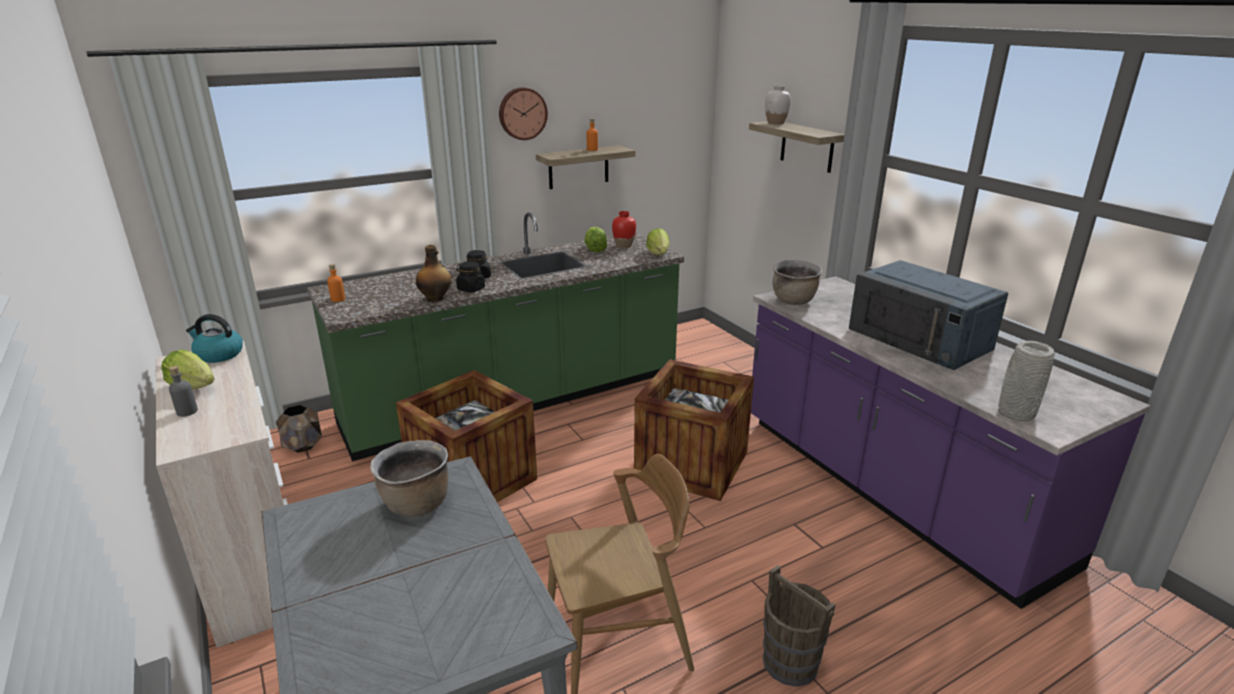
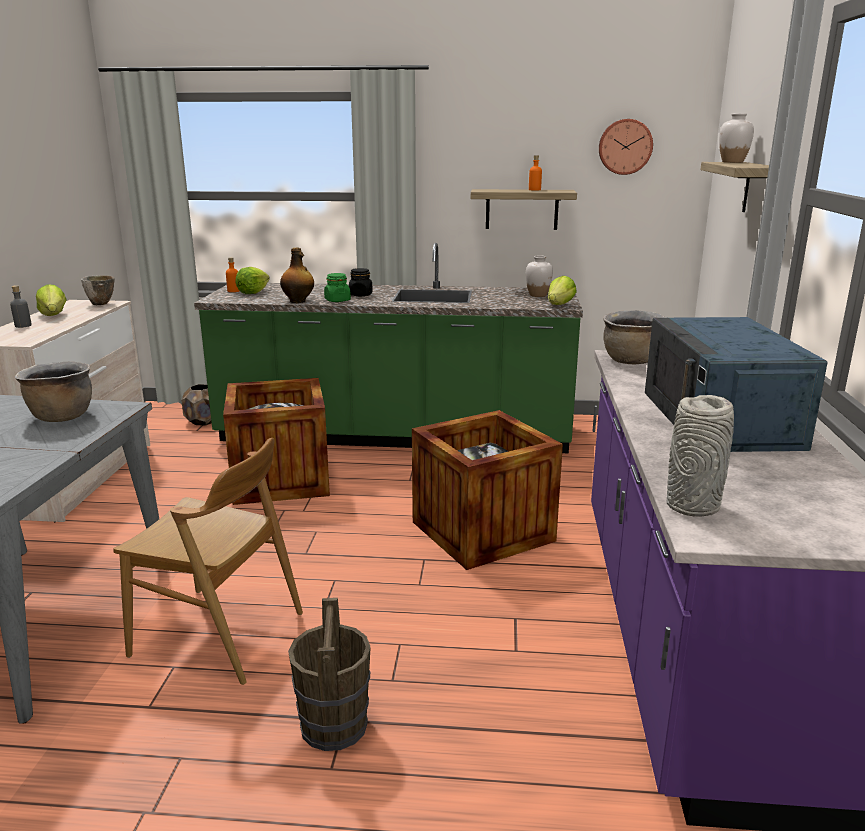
camera: 35 degrees right, 5 degrees down
(218, 355) = (101, 304): kettle -> bowl
(471, 289) = (337, 300): black jar -> green jar
(522, 113) = (460, 145): wall clock -> wall clock (625, 147)
(595, 249) = (504, 293): lettuce -> lettuce (253, 292)
(623, 246) = (538, 295): red vase -> white vase

